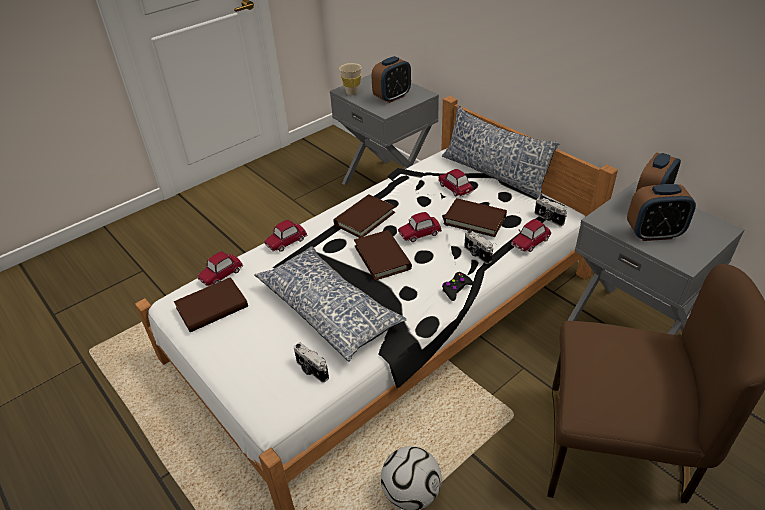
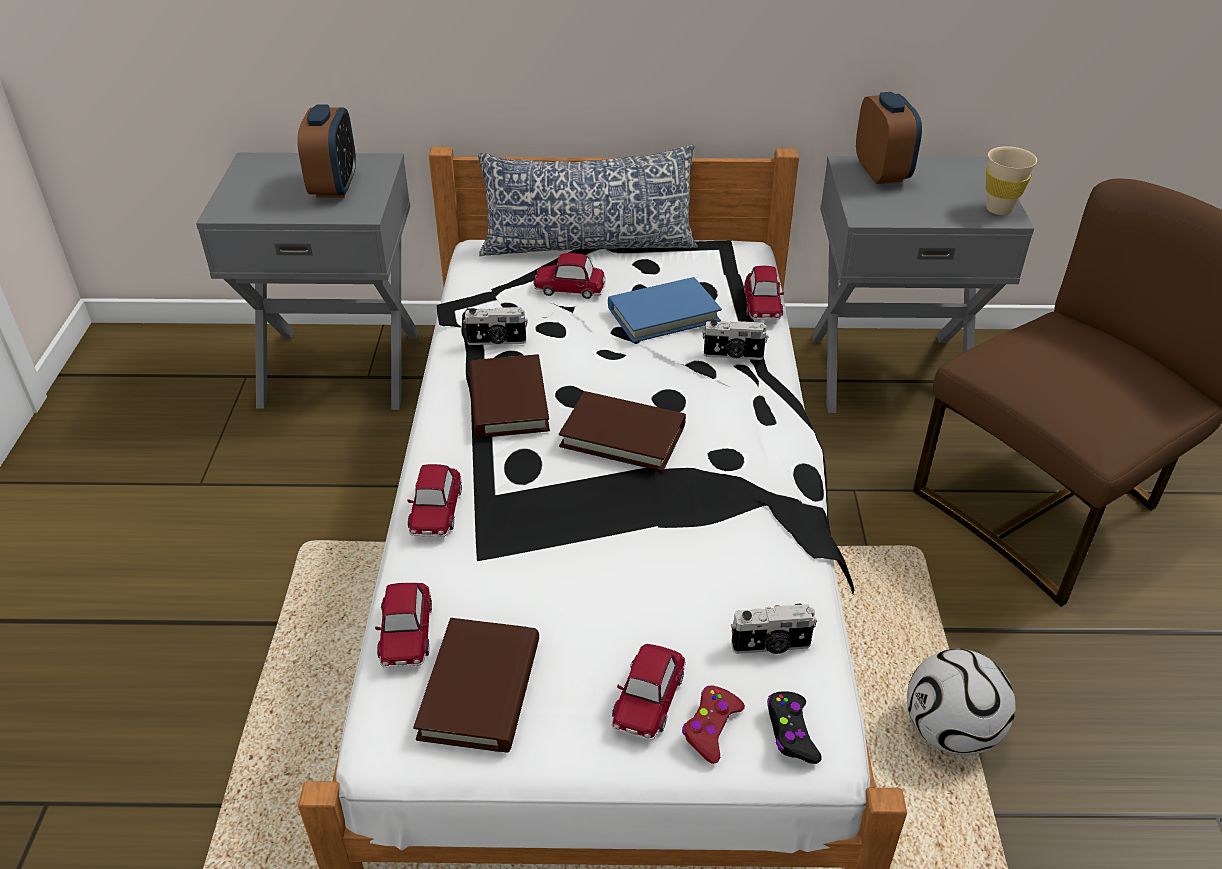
camera: 50 degrees left, 0 degrees up
(250, 378) = (711, 728): none -> red game controller
(329, 309) = (661, 553): pillow -> none
(352, 93) = (248, 208): beige cup -> beige cup (999, 209)
(419, 233) = (621, 373): toy car -> toy car (648, 699)
(456, 289) = (776, 412): black game controller -> black game controller (791, 732)
(475, 220) = (663, 314): brown book -> blue book
(548, 219) = (739, 266): camera -> camera (497, 341)
(653, 234) = (936, 203): alarm clock -> none

